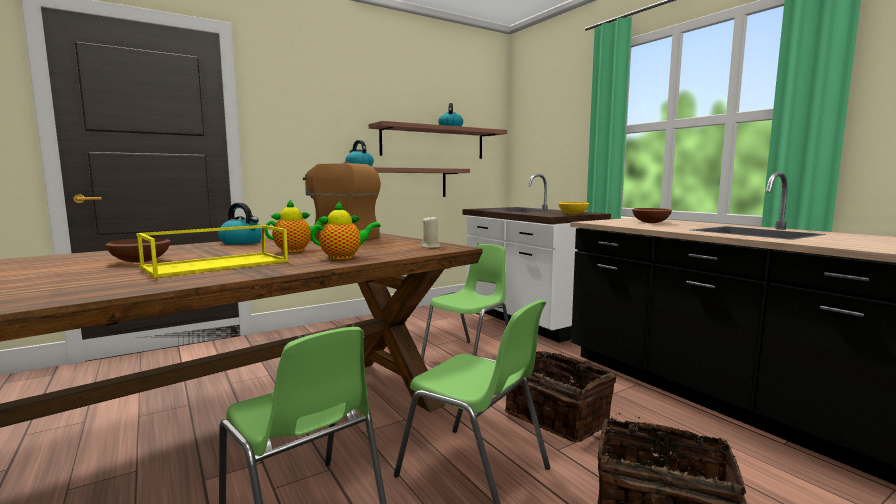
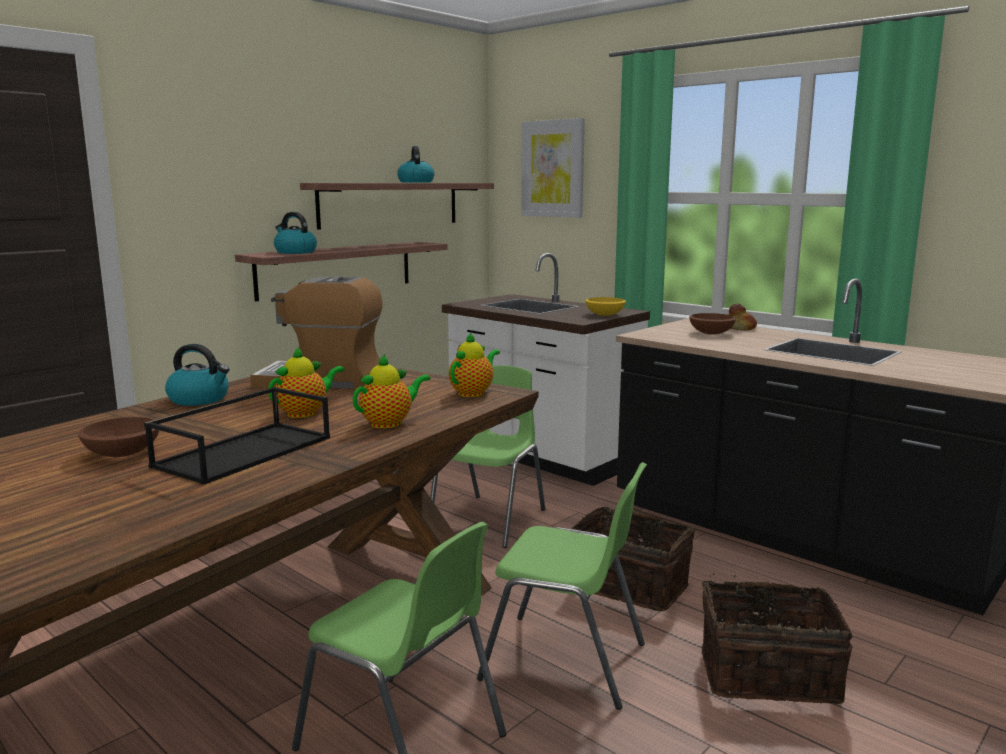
camera: 15 degrees left, 5 degrees up
(218, 264) = (244, 451): yellow tray -> black tray
(430, 247) = (473, 393): beige candle -> teapot
(548, 118) = (553, 169): none -> picture
(678, 221) = (739, 328): none -> bread

